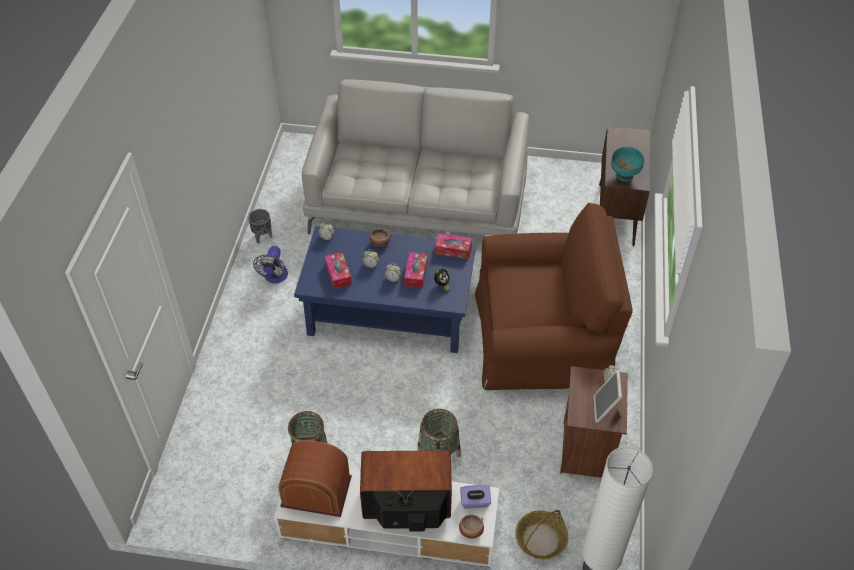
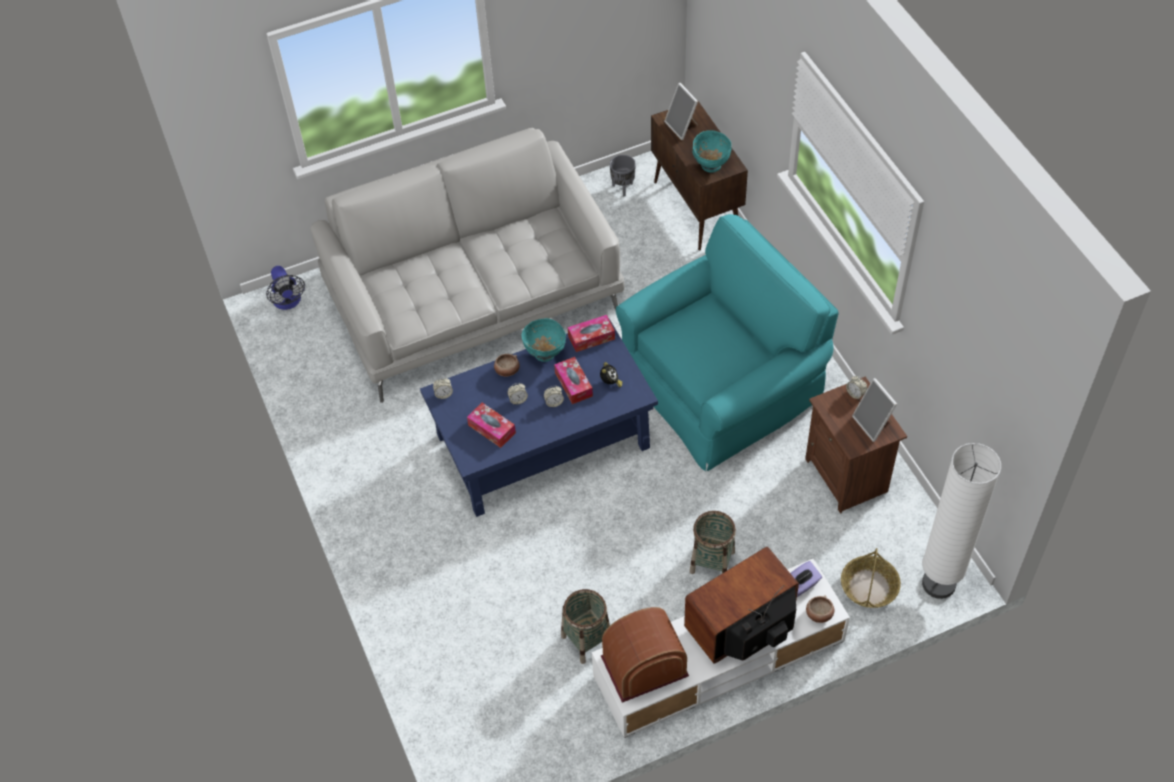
camera: 30 degrees left, 5 degrees up
(262, 237) = (331, 434): grey planter -> grey planter (623, 188)
(275, 277) = (386, 472): fan -> fan (288, 302)
(413, 245) = (545, 354): none -> turquoise bowl
(542, 337) = (722, 384): brown armchair -> turquoise armchair
(624, 143) = (682, 127): none -> picture frame

